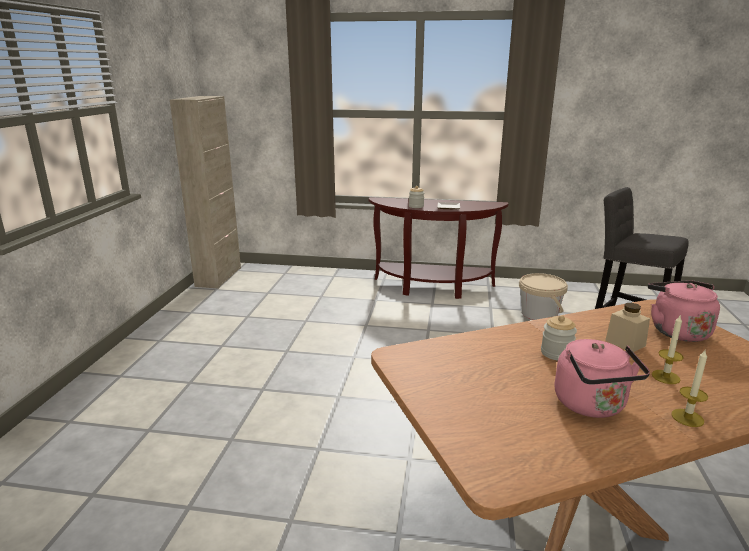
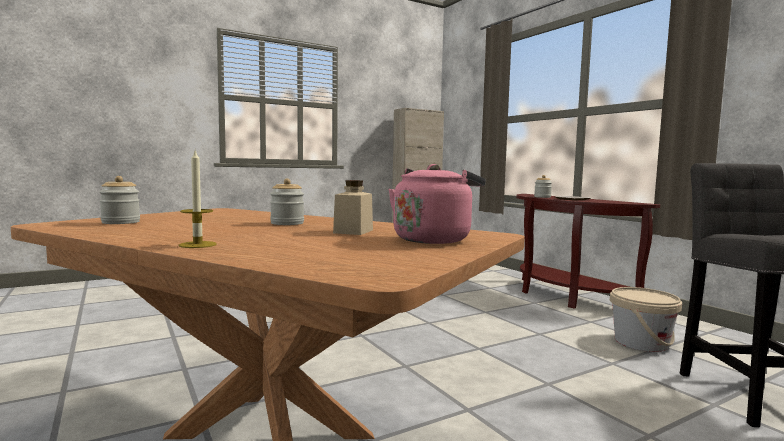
camera: 50 degrees right, 15 degrees down
(500, 432) = (120, 222): none -> jar
(592, 406) = (190, 230): pink kettle -> none
(665, 377) = (289, 239): candle -> none

